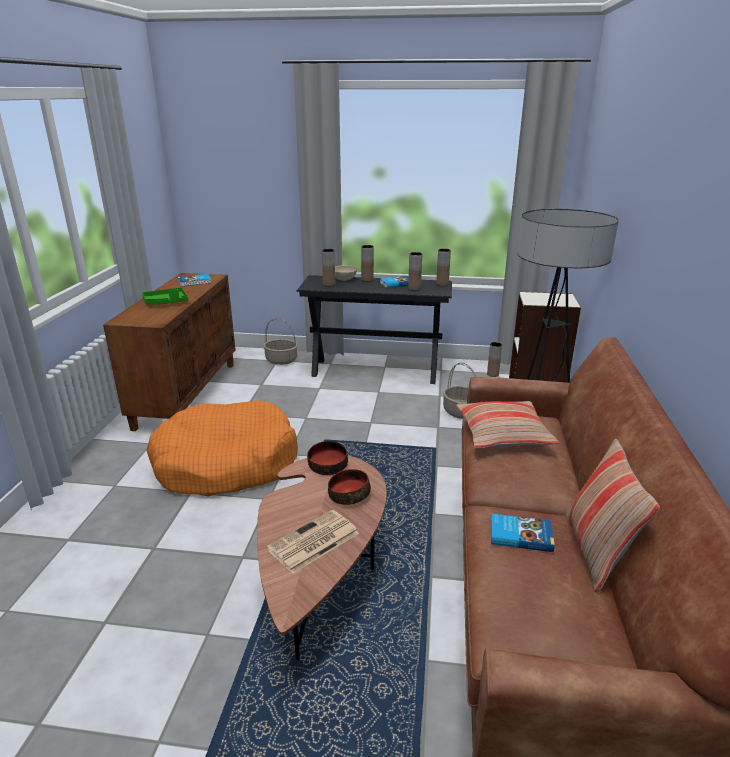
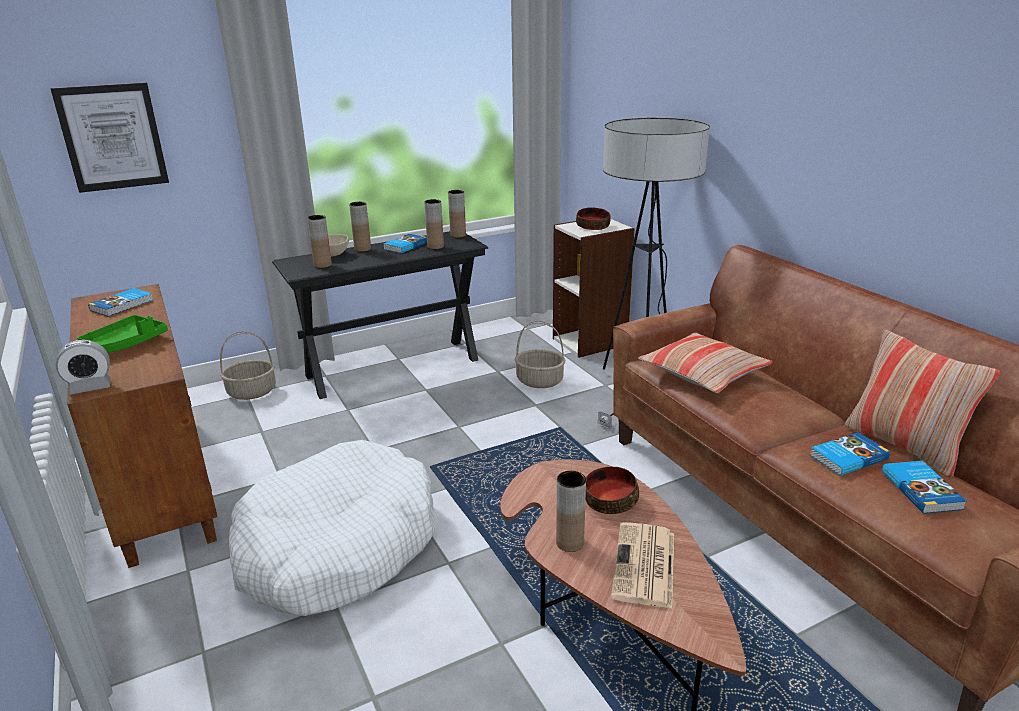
camera: 35 degrees left, 0 degrees up
(121, 319) = (90, 387): none -> alarm clock
(226, 463) = (338, 546): orange dog bed -> white dog bed
(230, 180) = (112, 137): none -> picture
(327, 466) = (545, 481): bowl -> bowl (592, 226)
(492, 374) = (524, 331): brown vase -> brown vase (570, 543)
(542, 585) = (922, 490): none -> book

